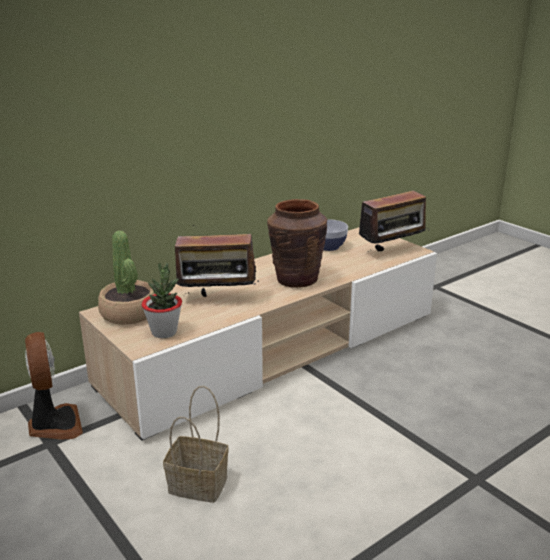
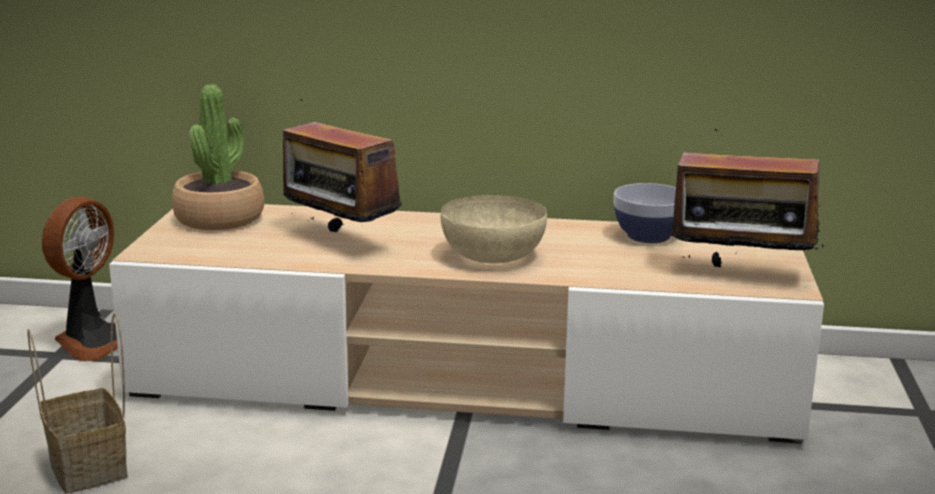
camera: 45 degrees right, 5 degrees down
(164, 332) = (203, 248): potted plant -> none
(296, 280) = (492, 256): brown vase -> beige bowl

